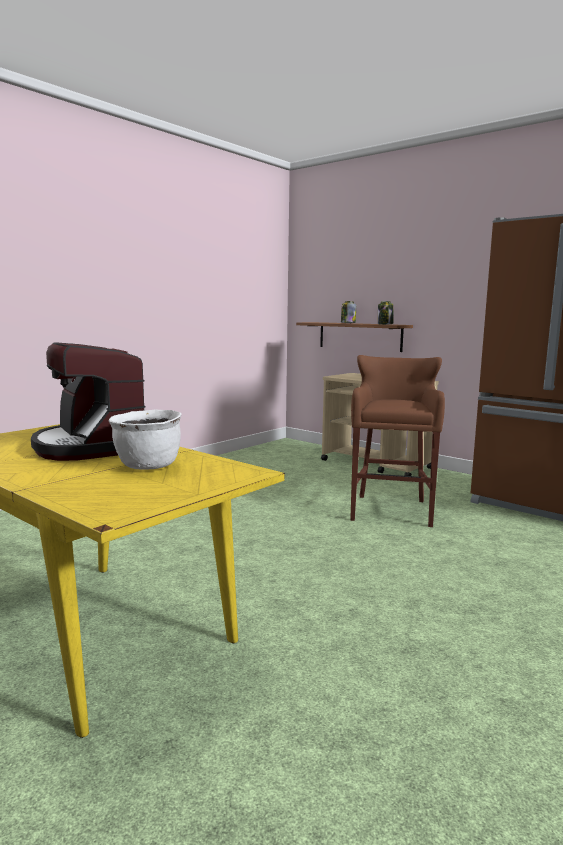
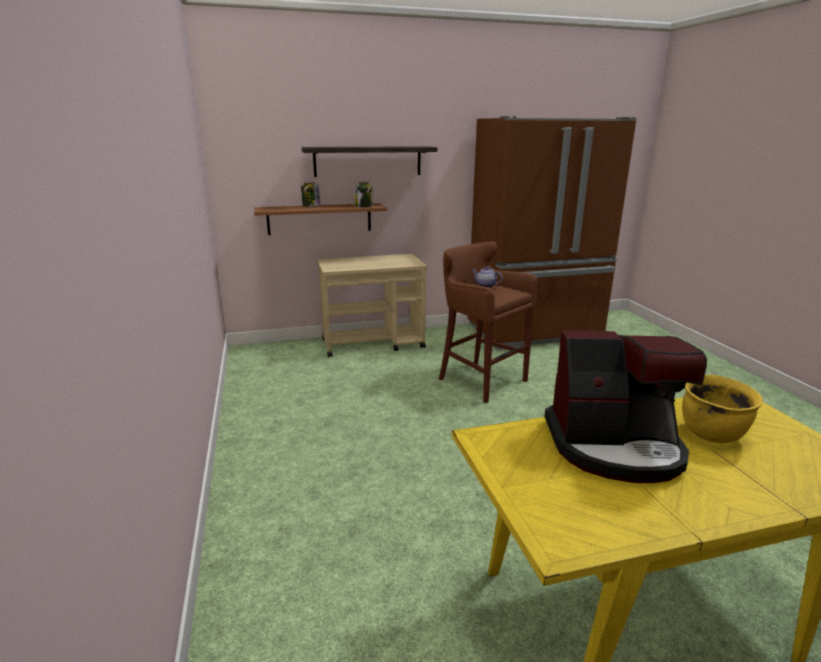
camera: 55 degrees left, 10 degrees up
(148, 466) = (712, 434): white cooking pot -> yellow cooking pot
(405, 283) = (368, 161): none -> shelf
(405, 401) = (485, 286): none -> teapot

